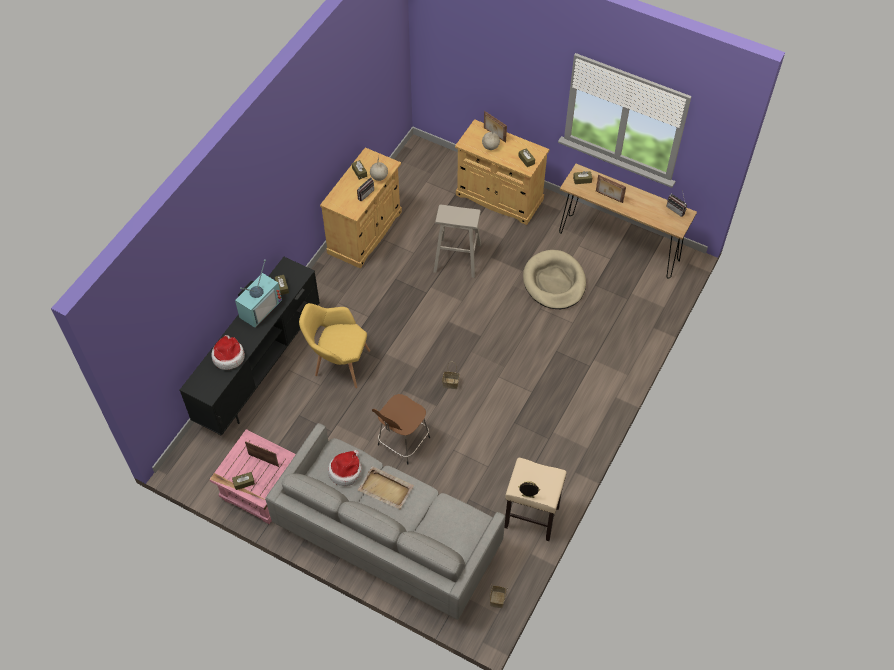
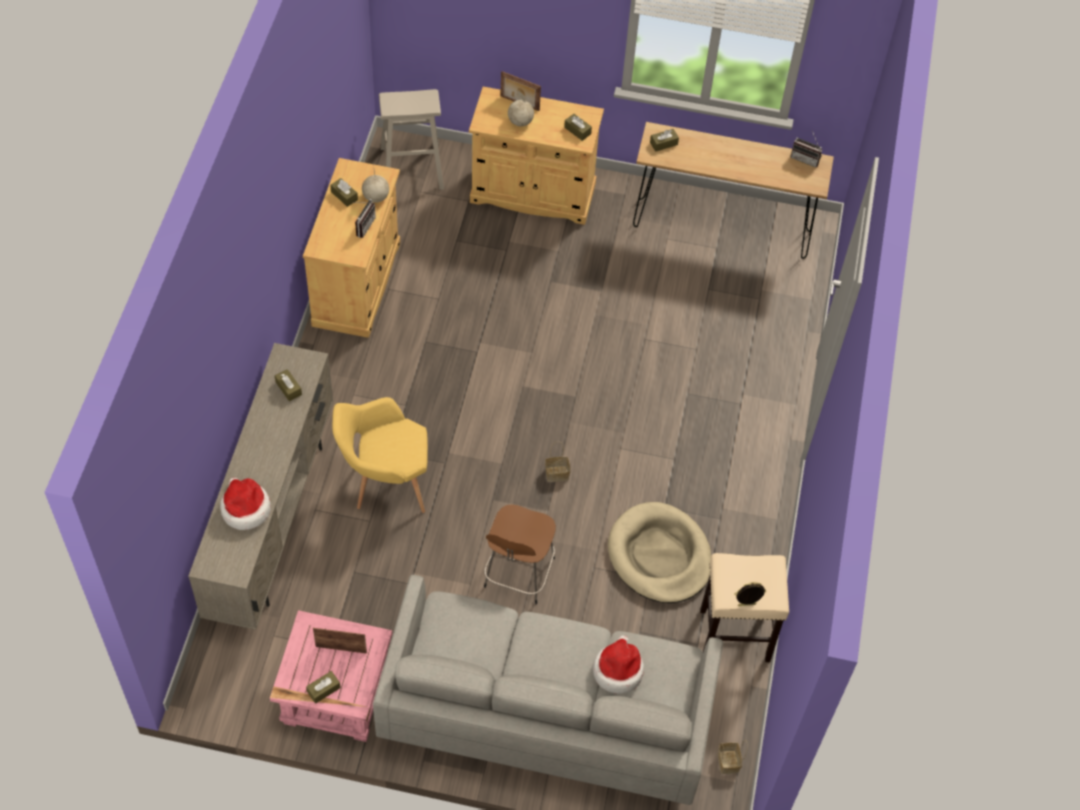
camera: 20 degrees left, 0 degrees up
(259, 307) = (265, 426): television -> none
(260, 369) = (272, 519): black tv stand -> beige tv stand
(346, 471) = (469, 634): hat -> hat (617, 670)
(386, 489) = (536, 646): beige tray -> none
(457, 257) = (504, 292): beige stool -> beige stool (412, 167)
(554, 282) = (651, 297): beige dog bed -> beige dog bed (659, 556)
(609, 197) = (708, 160): picture frame -> none

